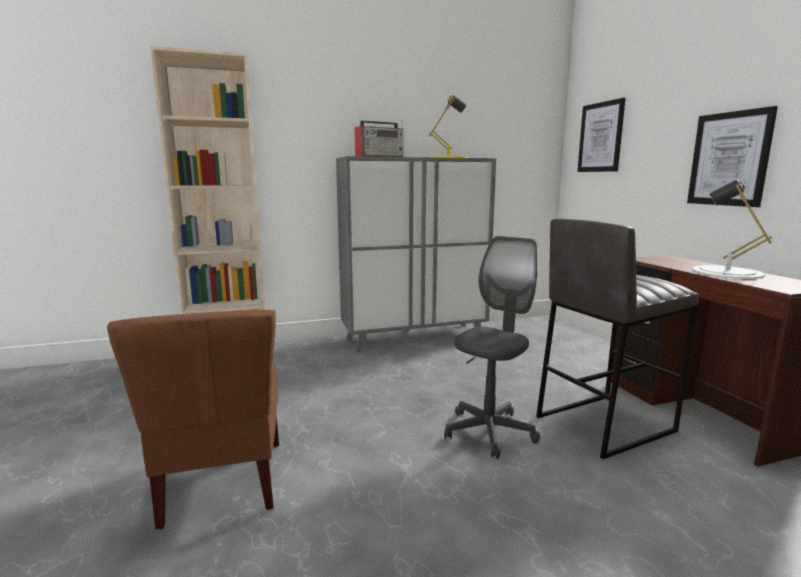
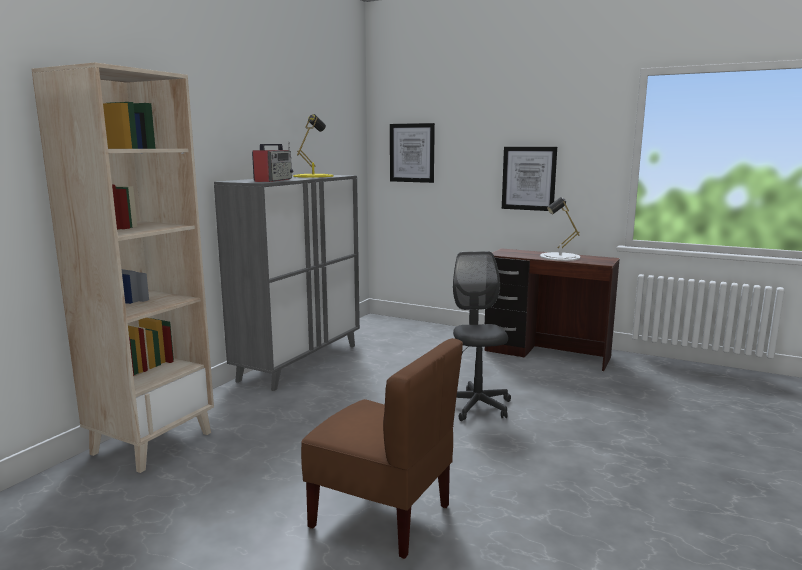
camera: 45 degrees left, 0 degrees up
(603, 423) = (519, 376): grey stool -> none

